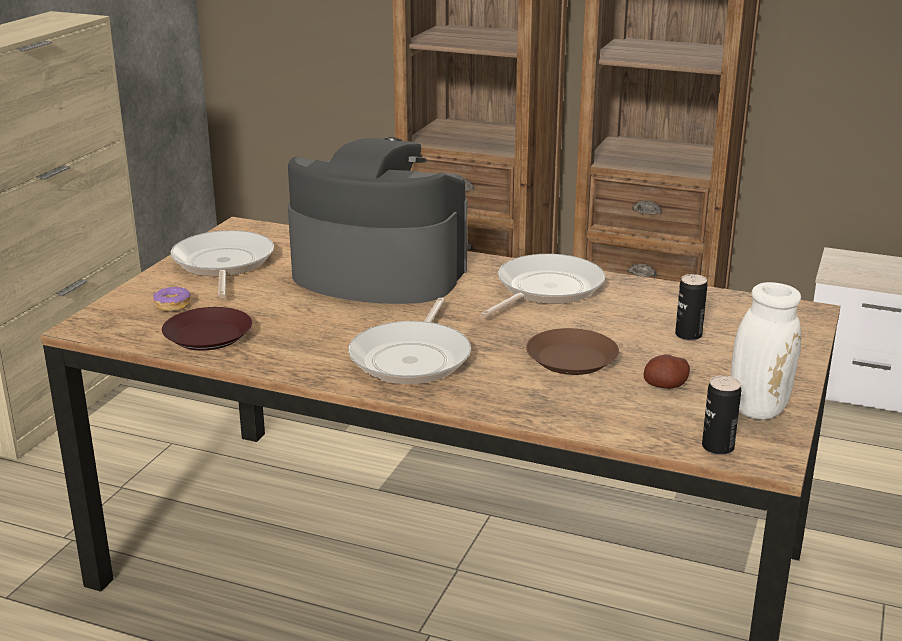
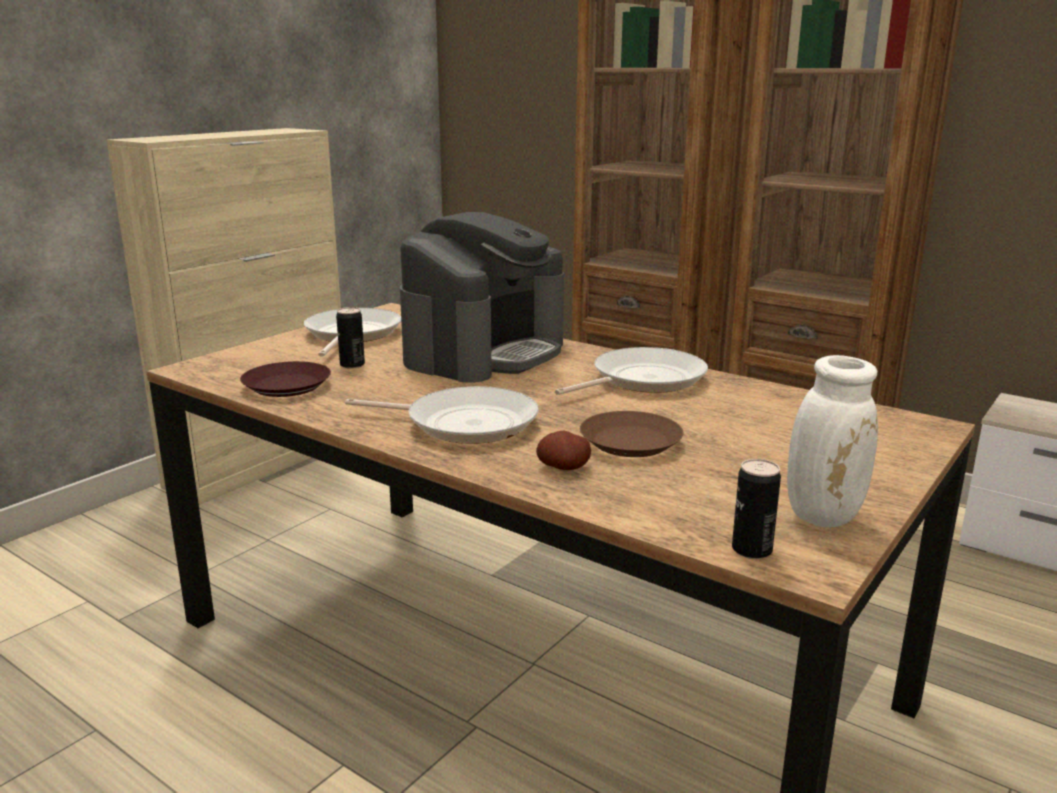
camera: 15 degrees right, 5 degrees down
(172, 305) = (278, 360): donut -> none
(377, 273) = (485, 353): coffee machine -> coffee machine turned 90 degrees clockwise
(413, 358) = (464, 423): frying pan -> frying pan turned 105 degrees counterclockwise
(665, 386) = (722, 479): potato -> potato (563, 467)
(688, 335) = (776, 434): can -> can (352, 365)

